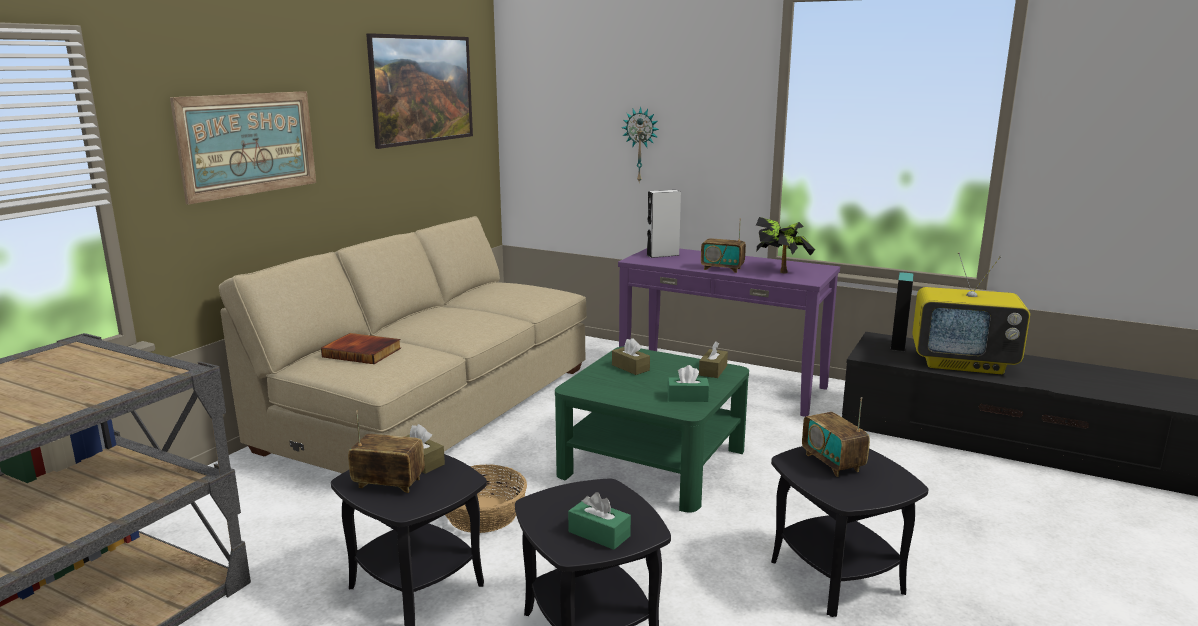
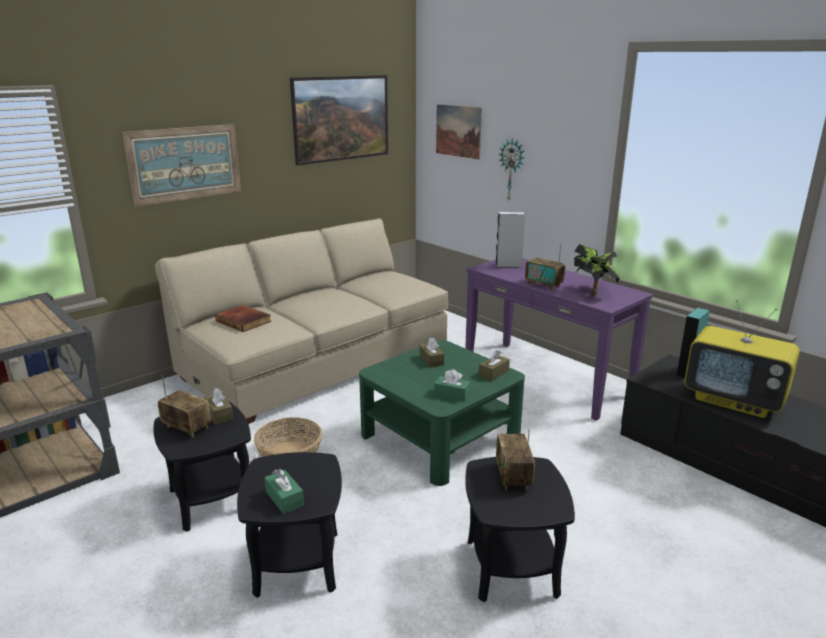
camera: 20 degrees right, 5 degrees up
(562, 104) = (458, 131): none -> picture

